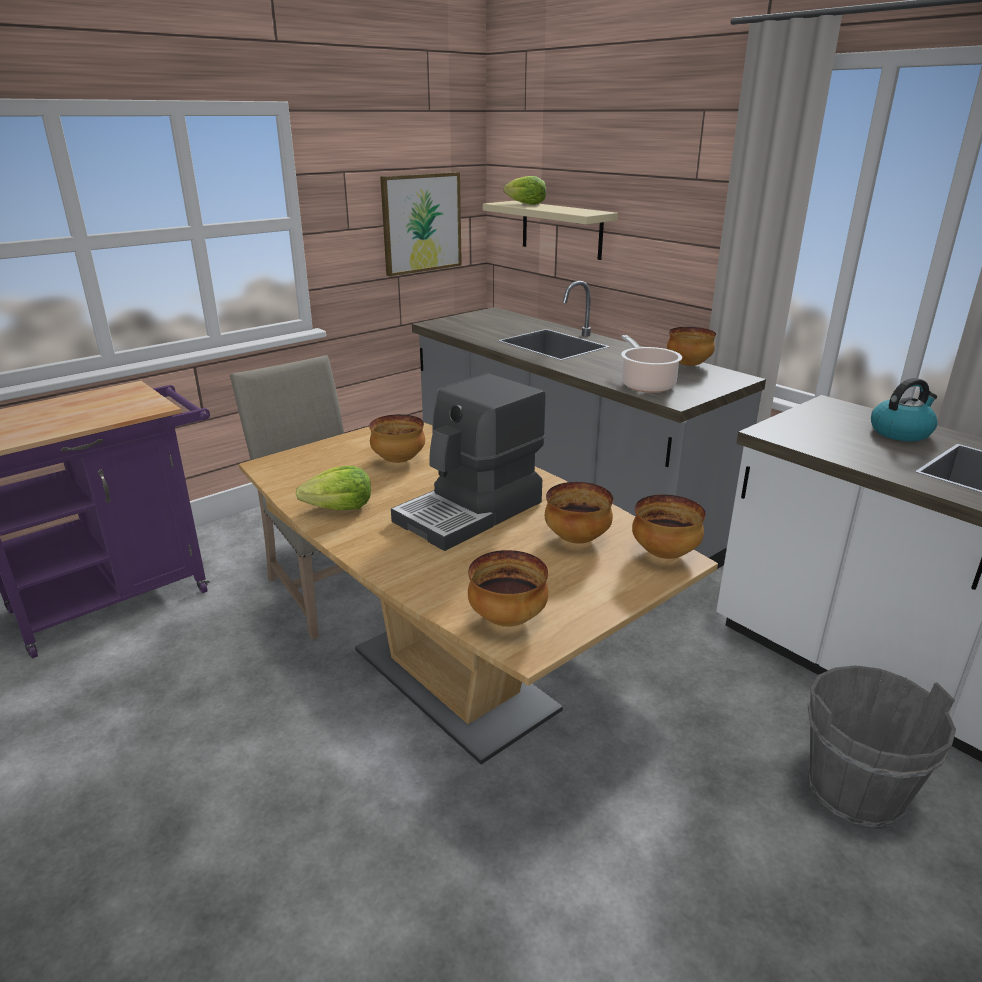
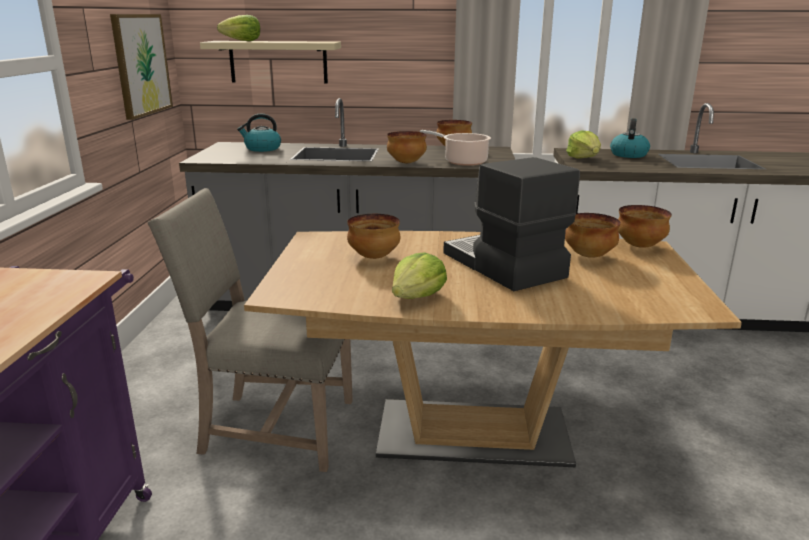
camera: 45 degrees left, 5 degrees down
(471, 512) = (502, 266): coffee machine -> coffee machine turned 150 degrees clockwise
(506, 323) = (262, 149): none -> kettle
(507, 618) = (664, 303): bowl -> bowl (406, 163)
(812, 420) = (584, 158): none -> lettuce
(854, 792) = (721, 368): grey bucket -> none

